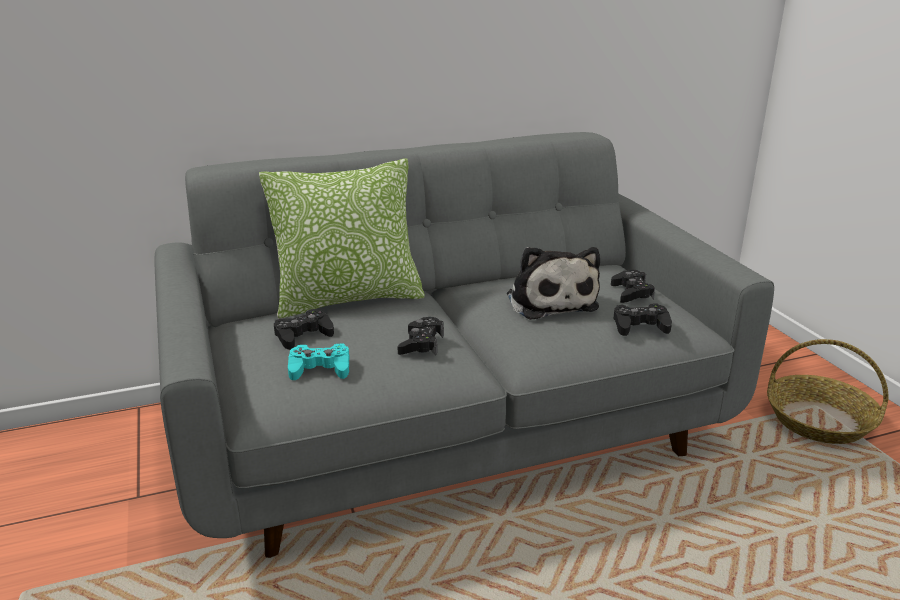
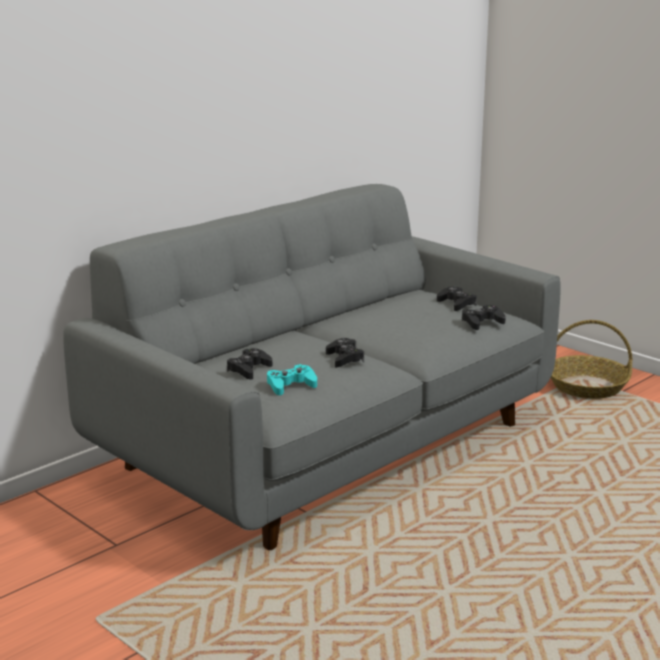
camera: 25 degrees left, 5 degrees down
(348, 299) = (248, 343): pillow -> none
(550, 301) = (405, 318): plush toy -> none

